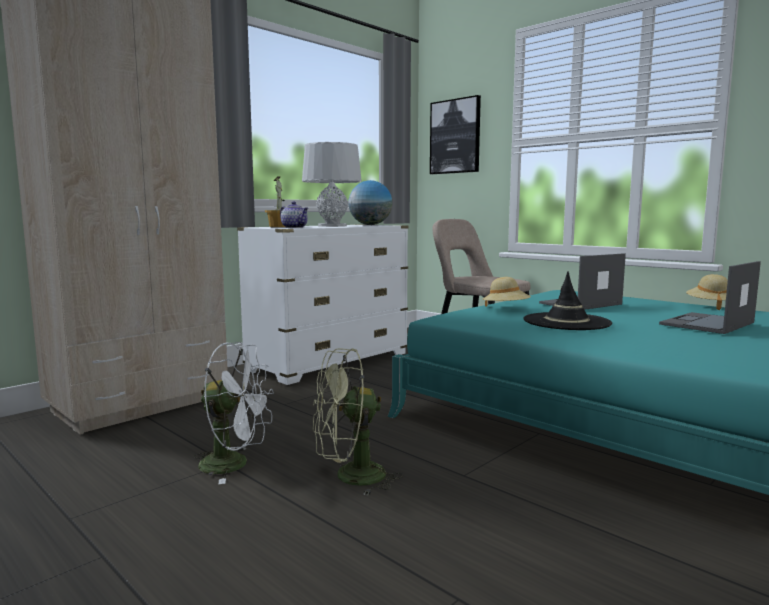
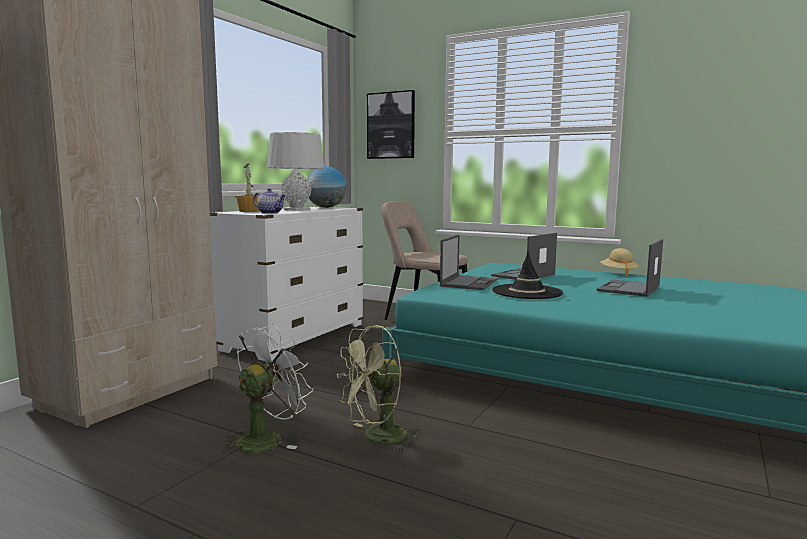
camera: 15 degrees left, 0 degrees up
(235, 464) = (266, 439): white fan -> white fan turned 45 degrees counterclockwise
(506, 309) = (469, 283): beige hat -> laptop

